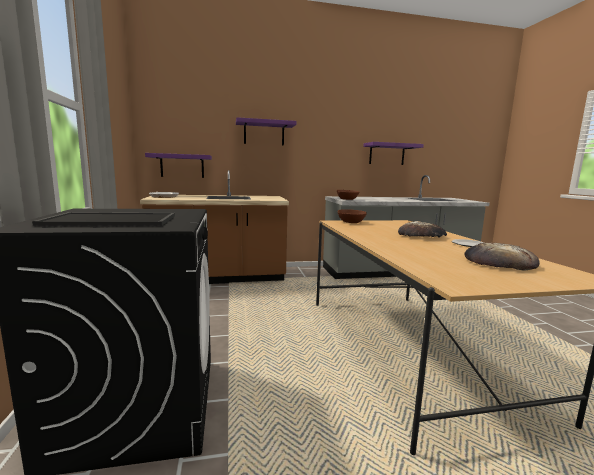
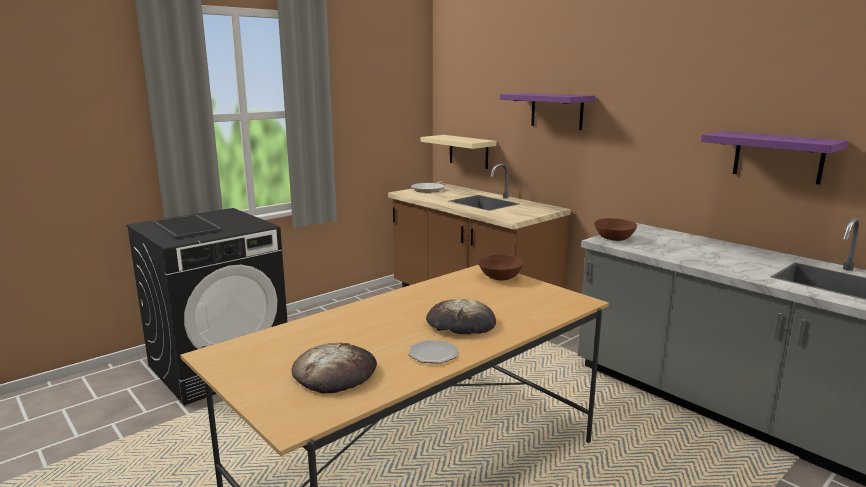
camera: 60 degrees right, 5 degrees up
(182, 166) = (468, 151): purple shelf -> beige shelf

